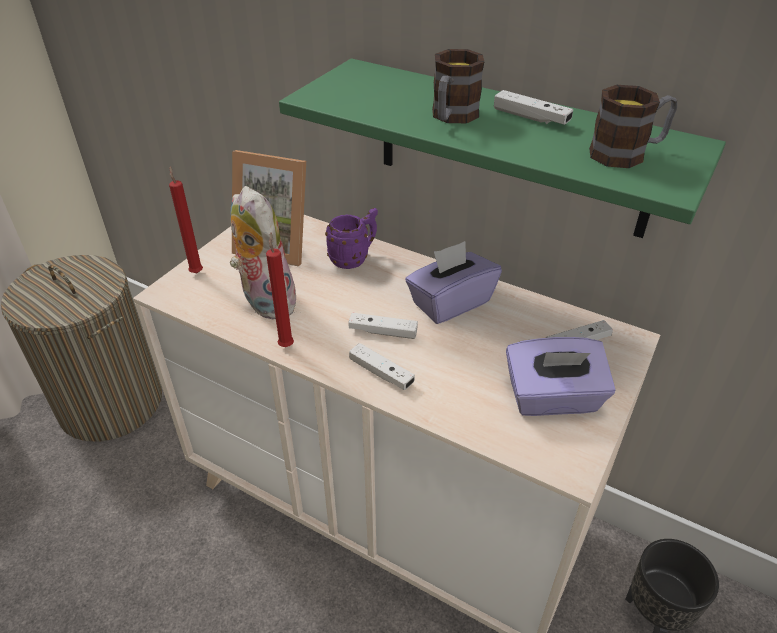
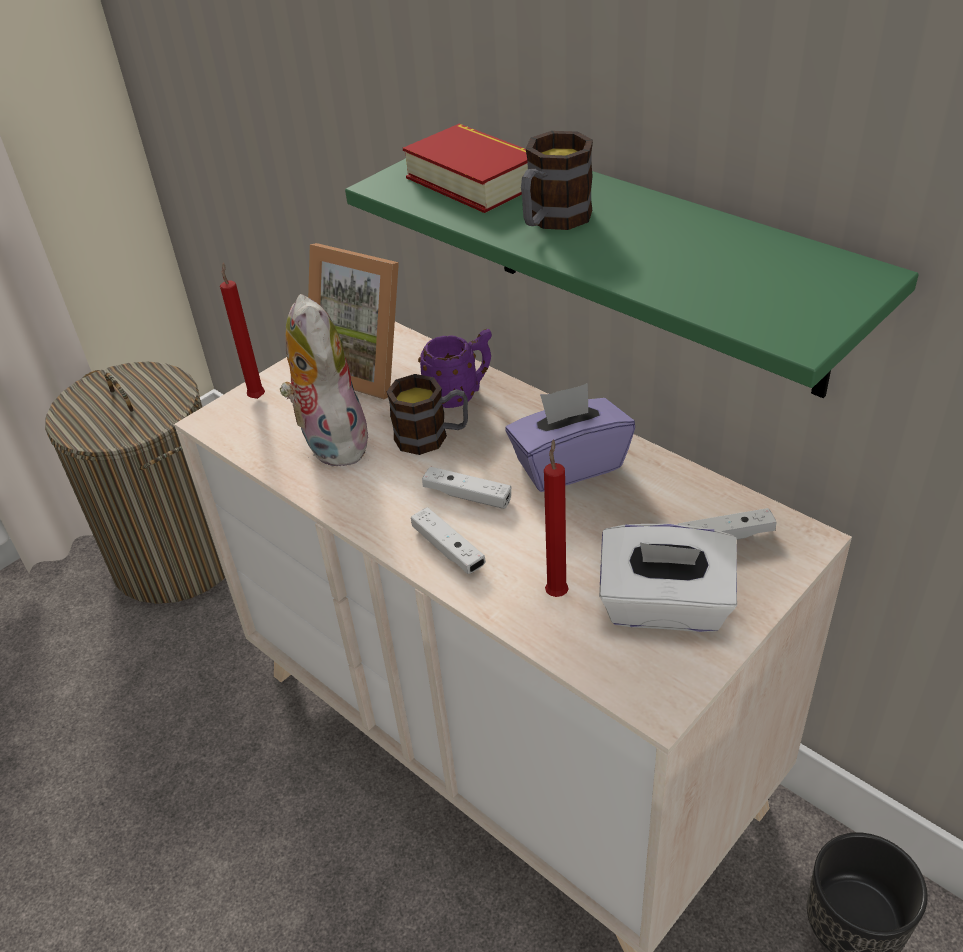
camera: 15 degrees right, 0 degrees up
(286, 344) = (340, 500): red candle -> red candle (557, 592)
(378, 92) = (474, 180): none -> book
(530, 117) = (658, 225): white game controller -> none
(553, 398) = (664, 607): purple tissue box -> white tissue box
(627, 153) = (764, 284): mug -> mug (432, 437)

